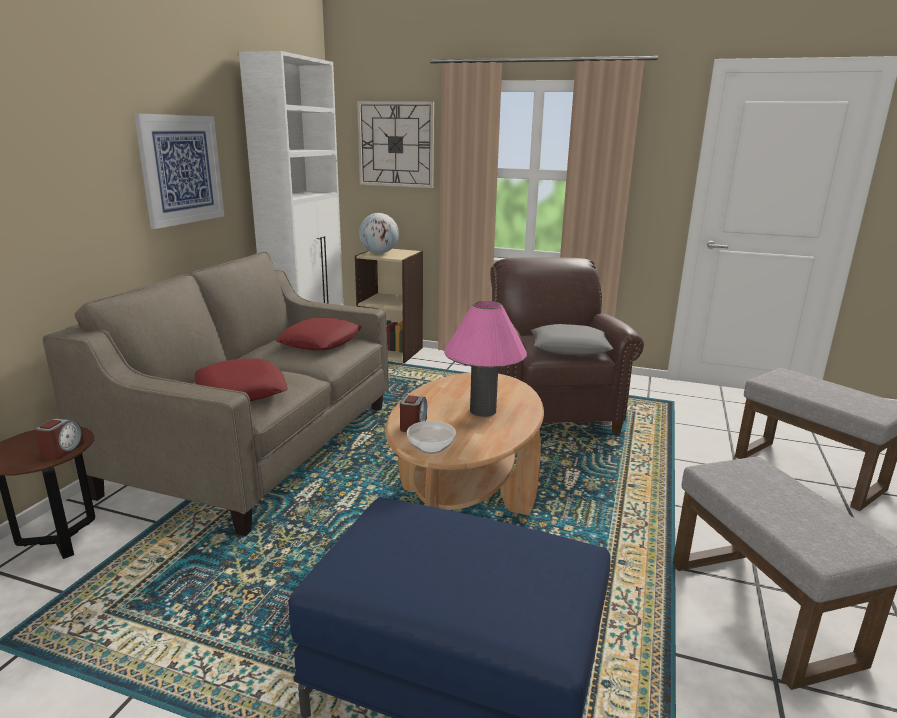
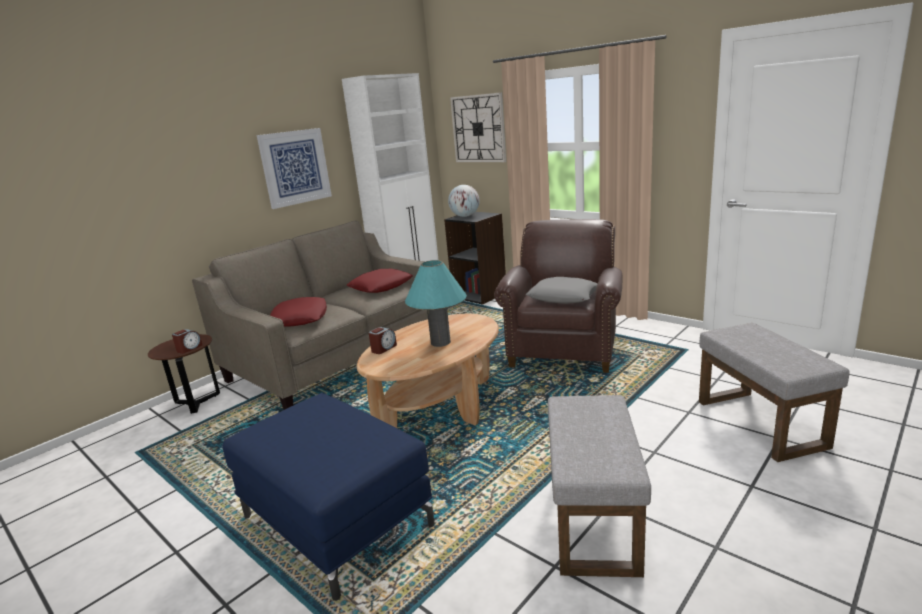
camera: 25 degrees right, 0 degrees up
(391, 352) = (480, 295): beige bookcase -> black bookcase
(431, 447) = (378, 364): bowl -> none
(483, 411) = (440, 342): pink table lamp -> turquoise table lamp

